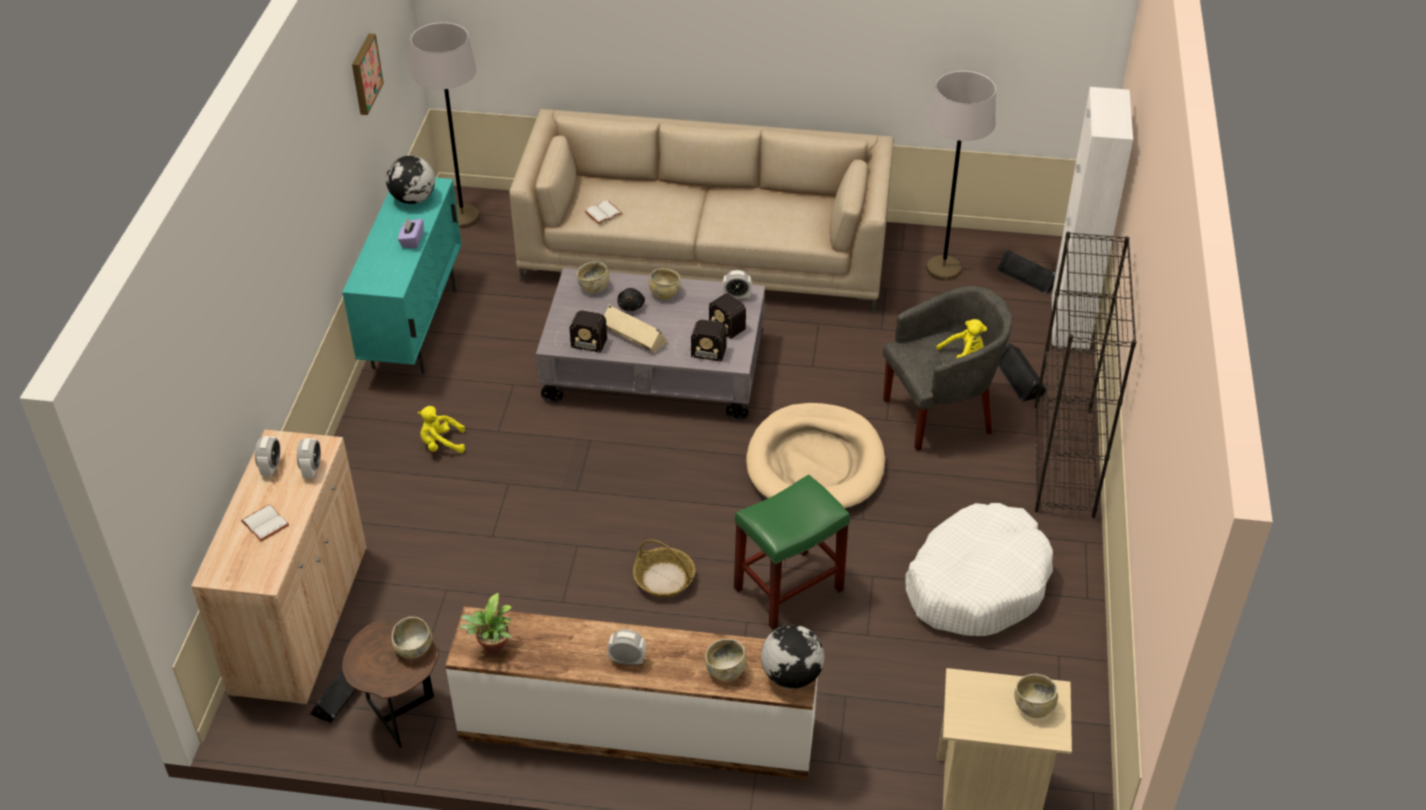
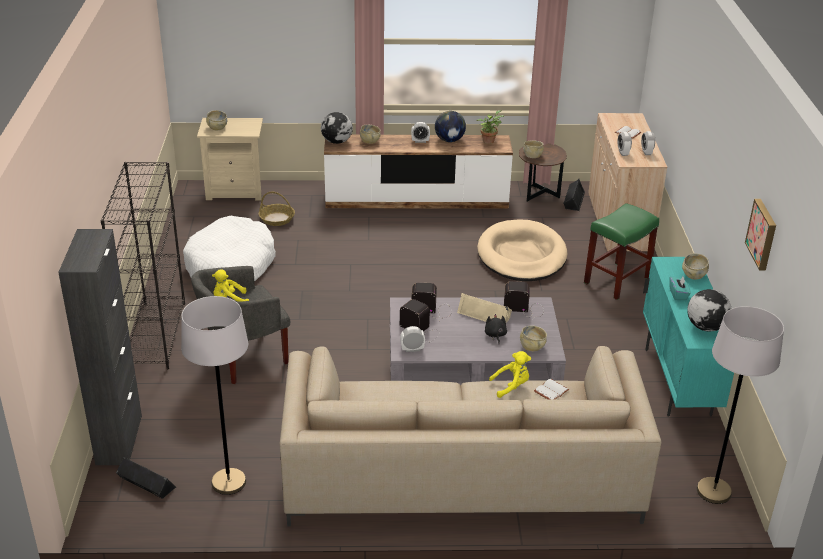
camera: 170 degrees right, 10 degrees down
(412, 240) = (678, 294): purple tissue box -> turquoise tissue box
(441, 444) = (600, 308): yellow plush toy -> yellow plush toy (511, 386)
(569, 657) = (449, 140): none -> globe
(663, 579) = (422, 253): basket -> basket (277, 219)
(664, 293) = (472, 347): beige bowl -> beige bowl (693, 275)
(788, 590) = (346, 254): green stool -> green stool (617, 280)
(815, 464) = (337, 317): beige dog bed -> beige dog bed (521, 255)
(1021, 378) = (175, 388): black speaker -> none
(1070, 322) = (119, 440): white cabinet -> black cabinet

